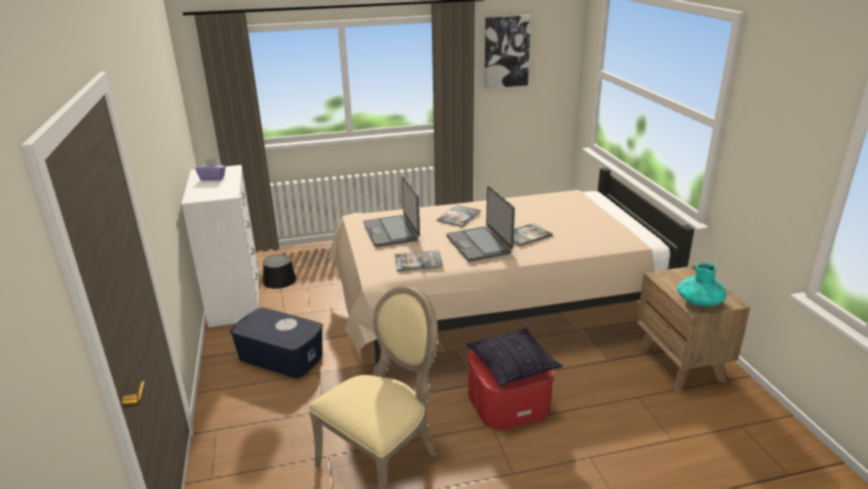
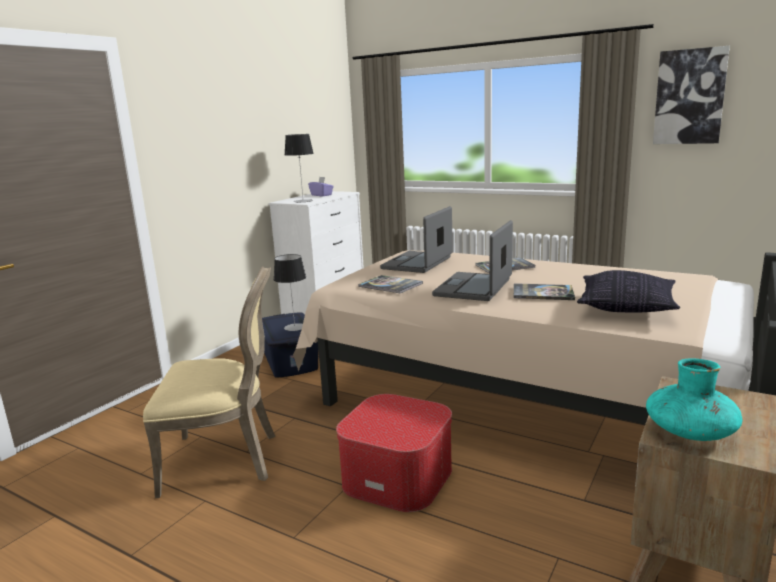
camera: 45 degrees right, 10 degrees down
(218, 192) = (303, 201): none -> table lamp
(513, 366) = (393, 423): pillow -> pillow (626, 307)

